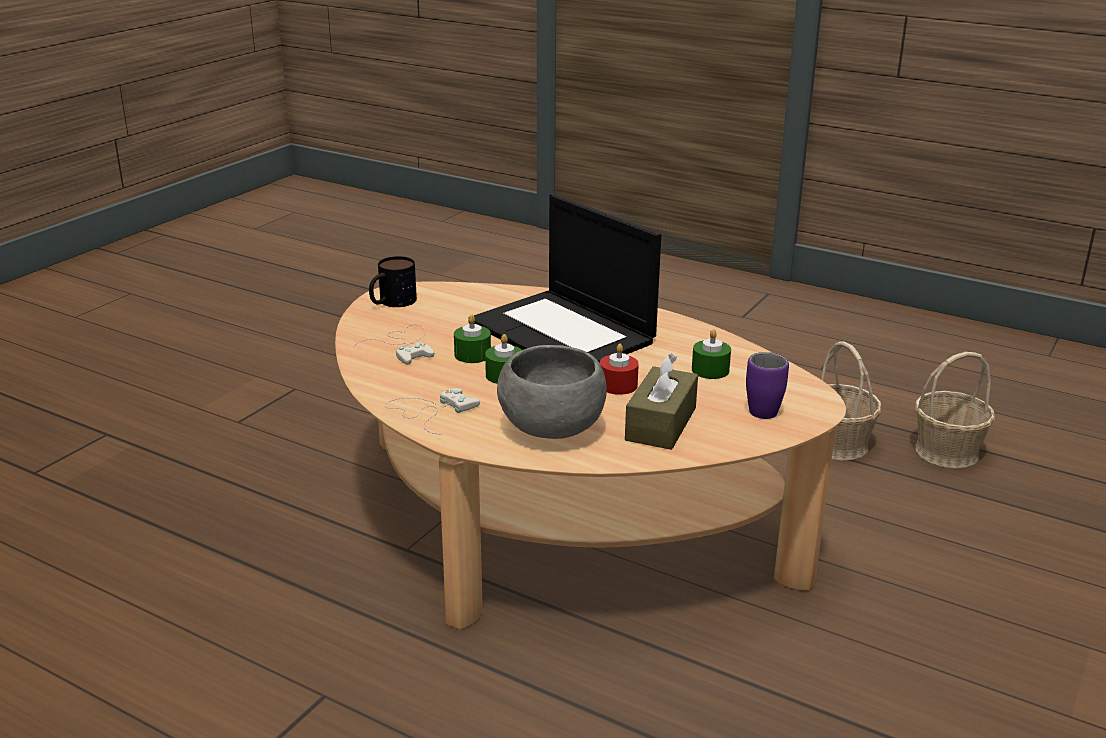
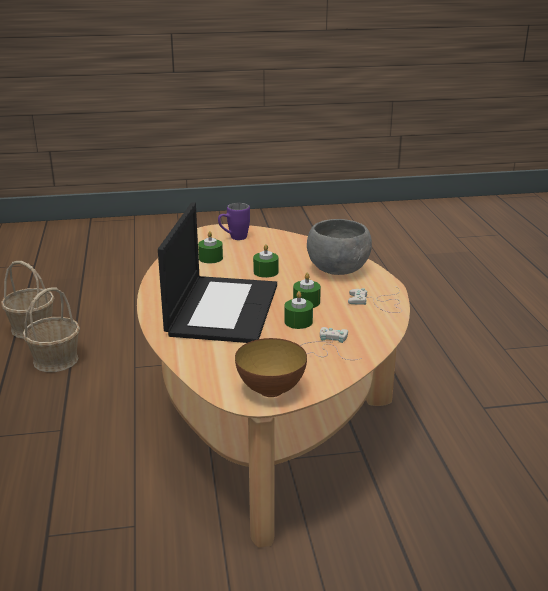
camera: 130 degrees left, 0 degrees up
(391, 303) = (271, 390): mug -> bowl
(618, 385) = (266, 272): red candle -> green candle
(661, 424) = (288, 251): brown tissue box -> none

